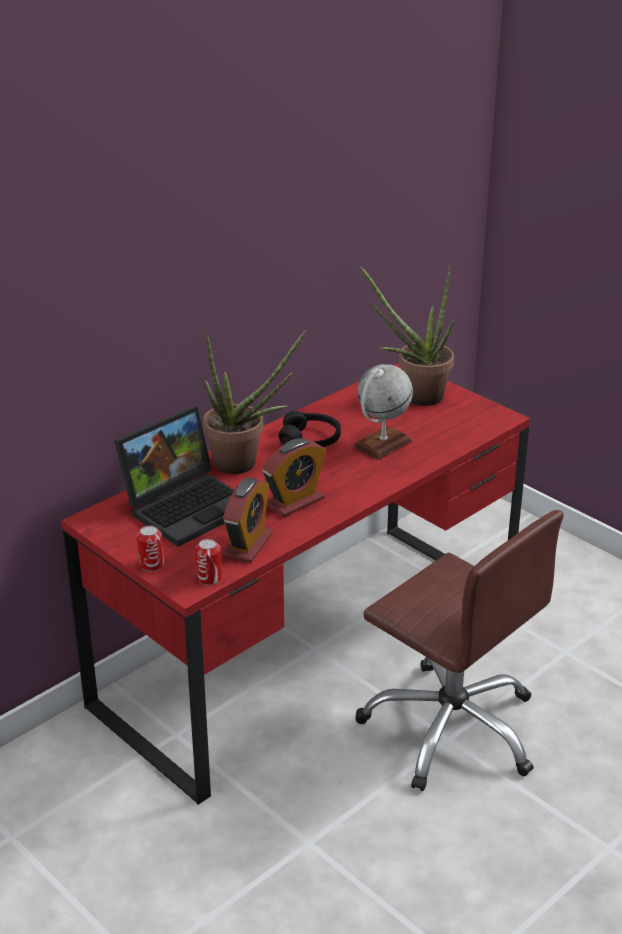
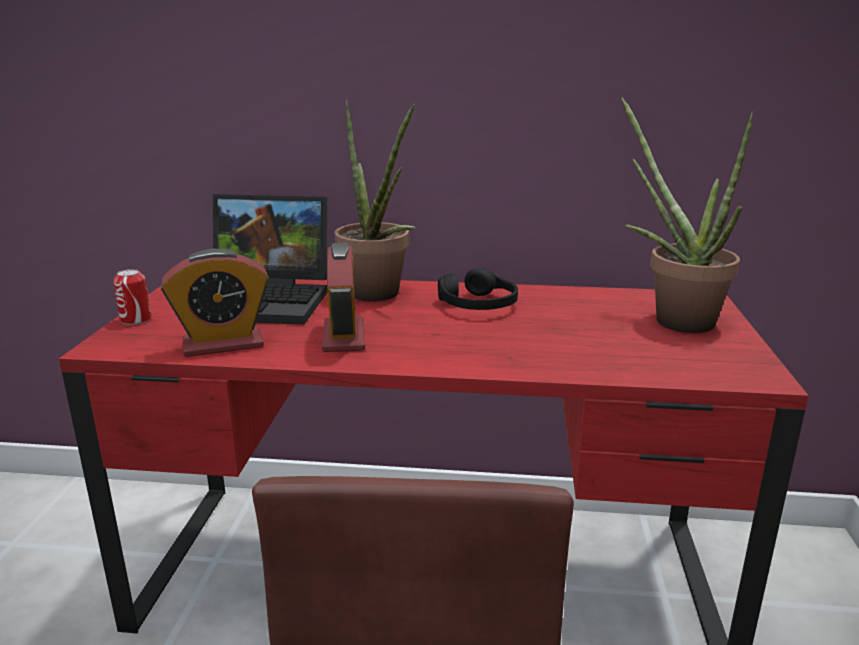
camera: 50 degrees right, 10 degrees down
(209, 578) = (133, 349): can -> none
(294, 502) = (344, 337): alarm clock -> alarm clock turned 105 degrees counterclockwise
(382, 444) = (541, 336): globe -> none

